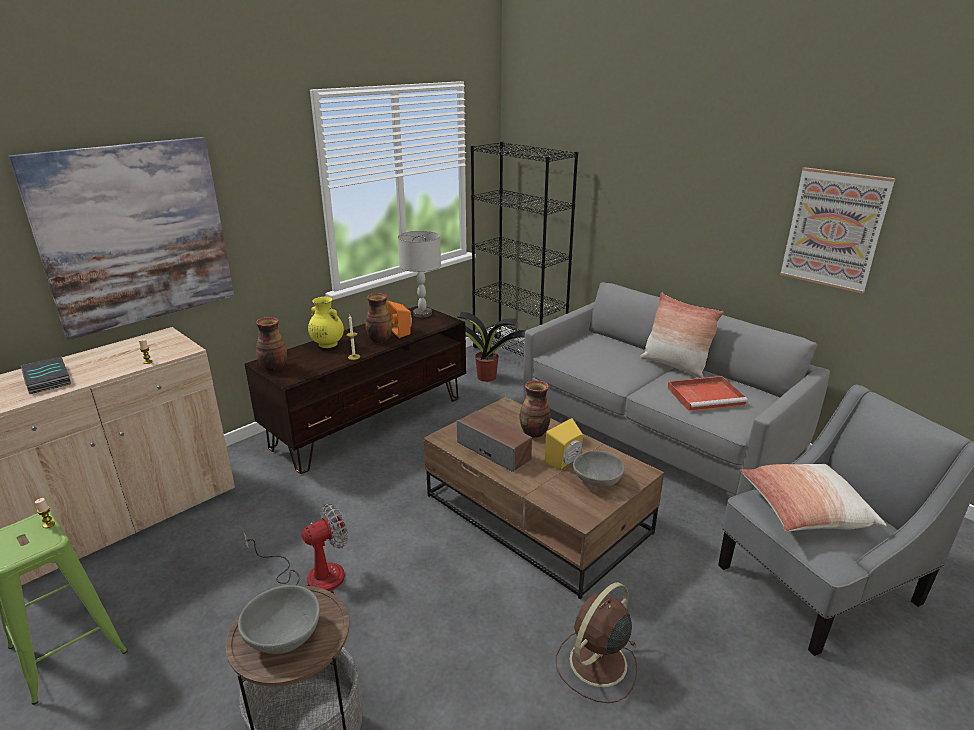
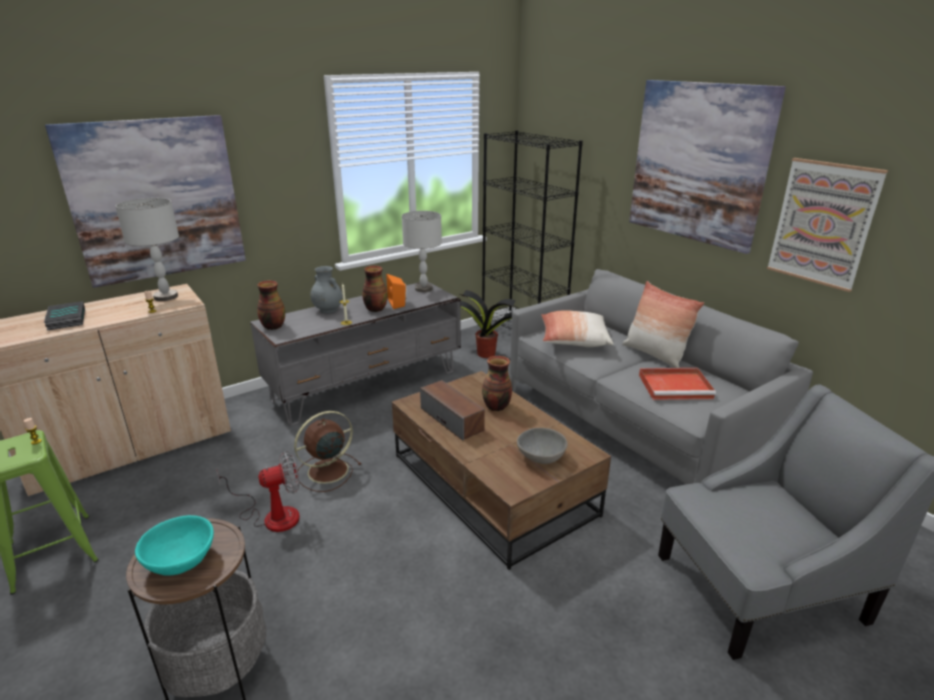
camera: 10 degrees right, 0 degrees up
(155, 344) = (166, 297): none -> grey table lamp
(284, 636) = (181, 561): grey bowl -> turquoise bowl
(327, 344) = (328, 310): yellow vase -> grey vase
(370, 422) = (367, 385): brown tv stand -> grey tv stand
(565, 461) = (516, 436): yellow speaker -> none
(596, 664) = (504, 633): brown fan -> brown fan (326, 471)
(704, 173) = (698, 163): none -> picture
(803, 511) = (740, 509): pillow -> pillow (573, 340)

